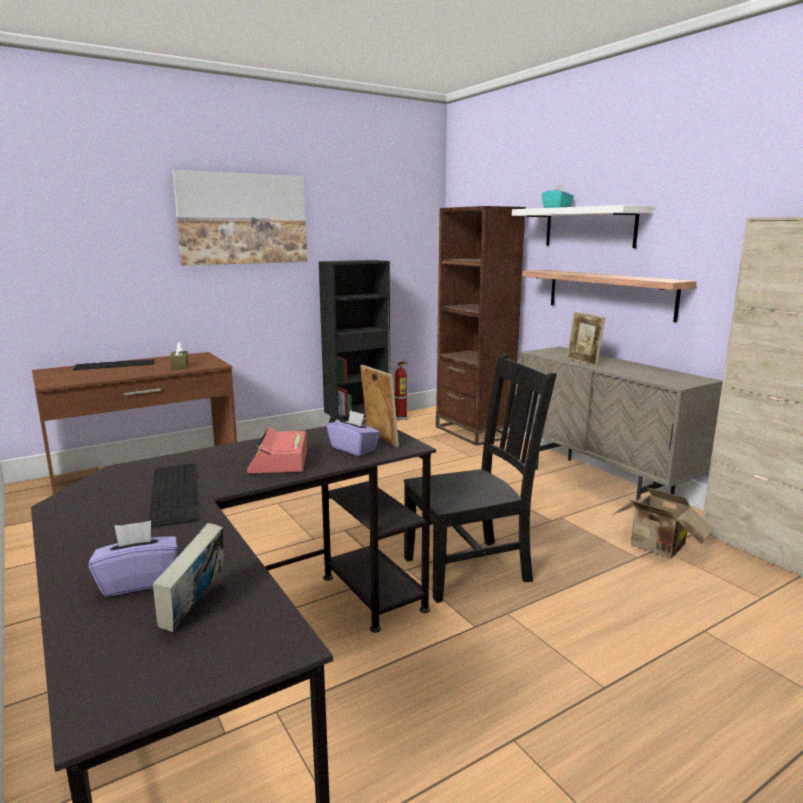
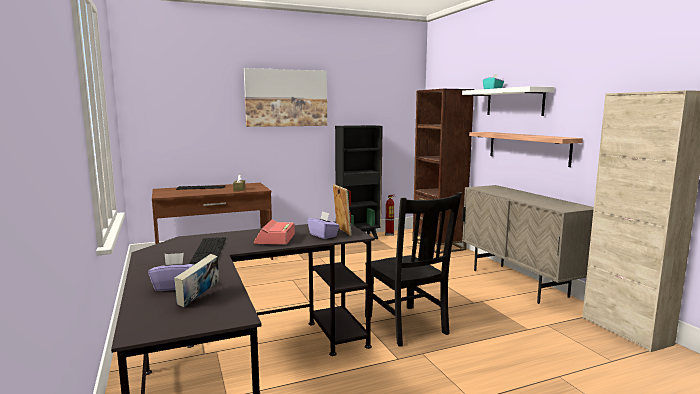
camera: 10 degrees right, 5 degrees down
(471, 568) = (407, 326): black chair -> black chair turned 75 degrees clockwise
(583, 362) = (505, 194): picture frame -> none
(657, 548) = (545, 325): cardboard box -> none

